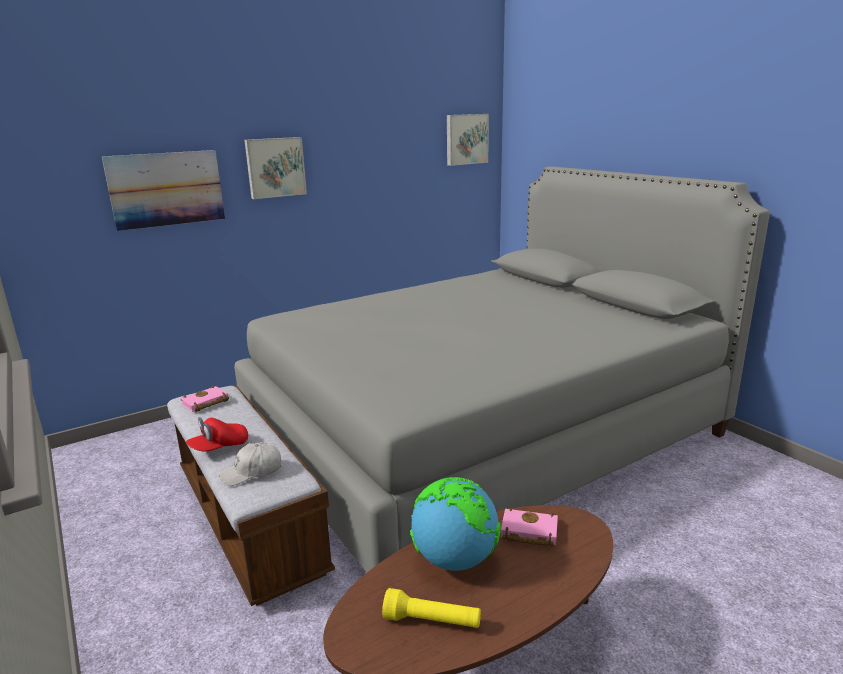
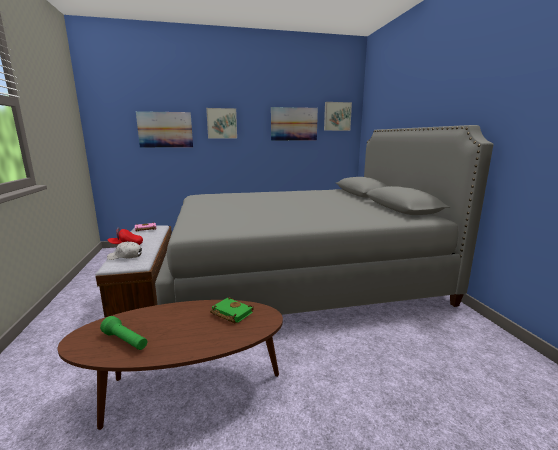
camera: 20 degrees right, 5 degrees down
(399, 158) = (294, 124): none -> picture
(432, 621) = (125, 341): yellow flashlight -> green flashlight
(454, 560) = (175, 316): globe -> none
(527, 532) = (230, 313): pink book -> green book

